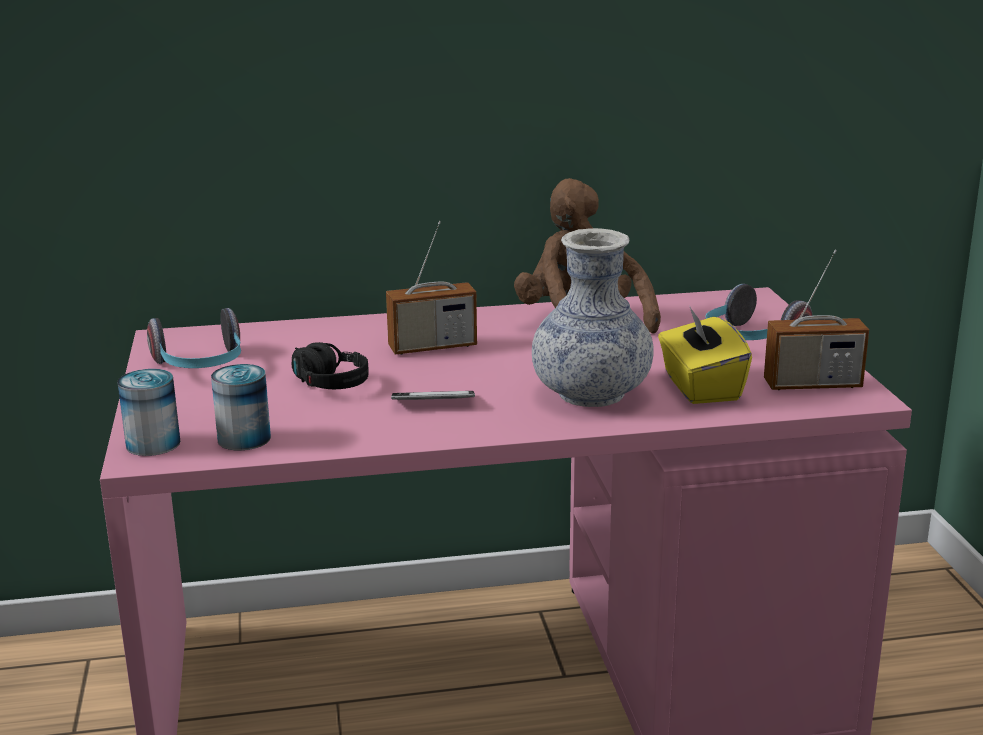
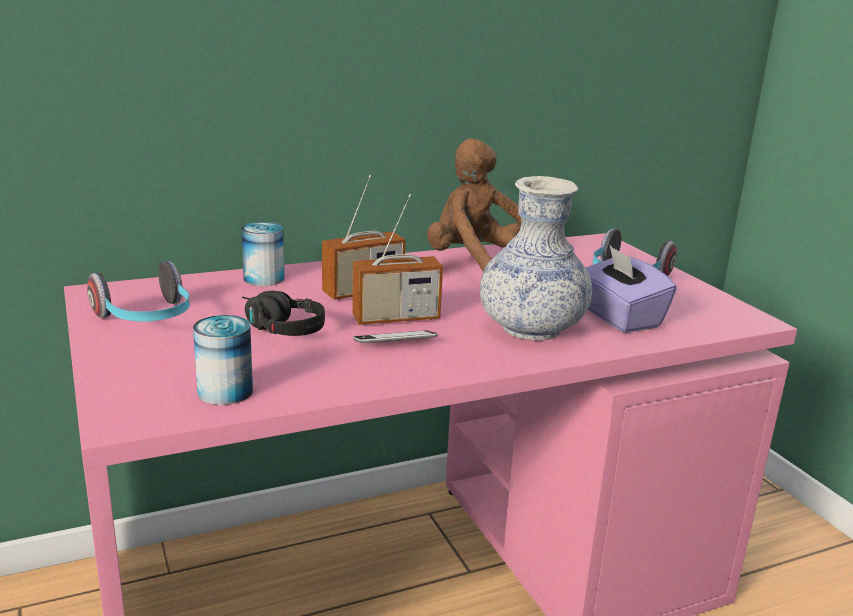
camera: 15 degrees left, 0 degrees up
(153, 444) = (128, 404): can -> can (264, 279)
(700, 387) = (618, 317): yellow tissue box -> purple tissue box
(812, 385) = (705, 311): radio -> radio (396, 318)

